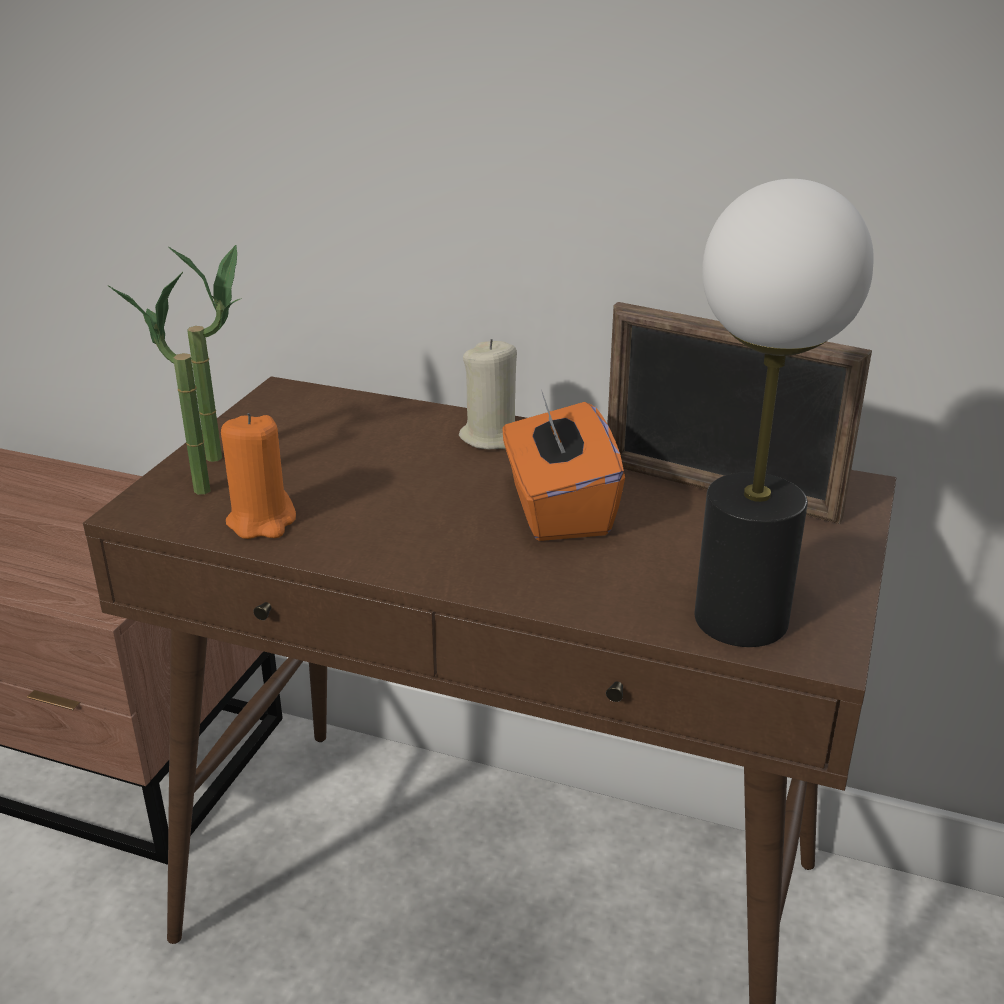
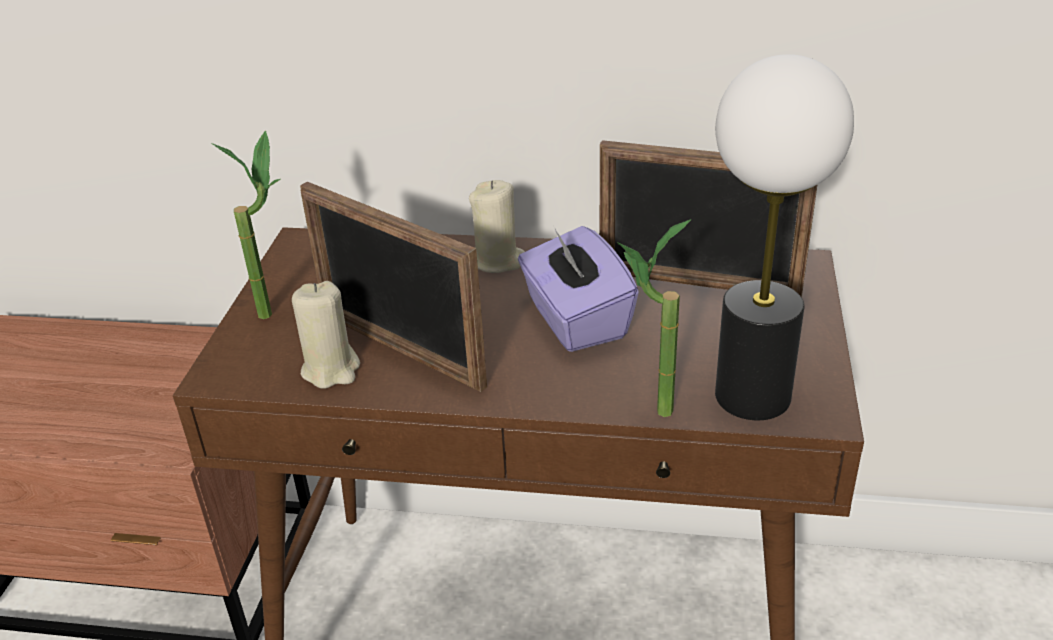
camera: 10 degrees left, 5 degrees up
(185, 489) = (251, 349): potted plant -> potted plant (648, 413)
(262, 521) = (331, 369): orange candle -> beige candle
(346, 512) = (400, 350): none -> picture frame
(558, 509) = (575, 320): orange tissue box -> purple tissue box

